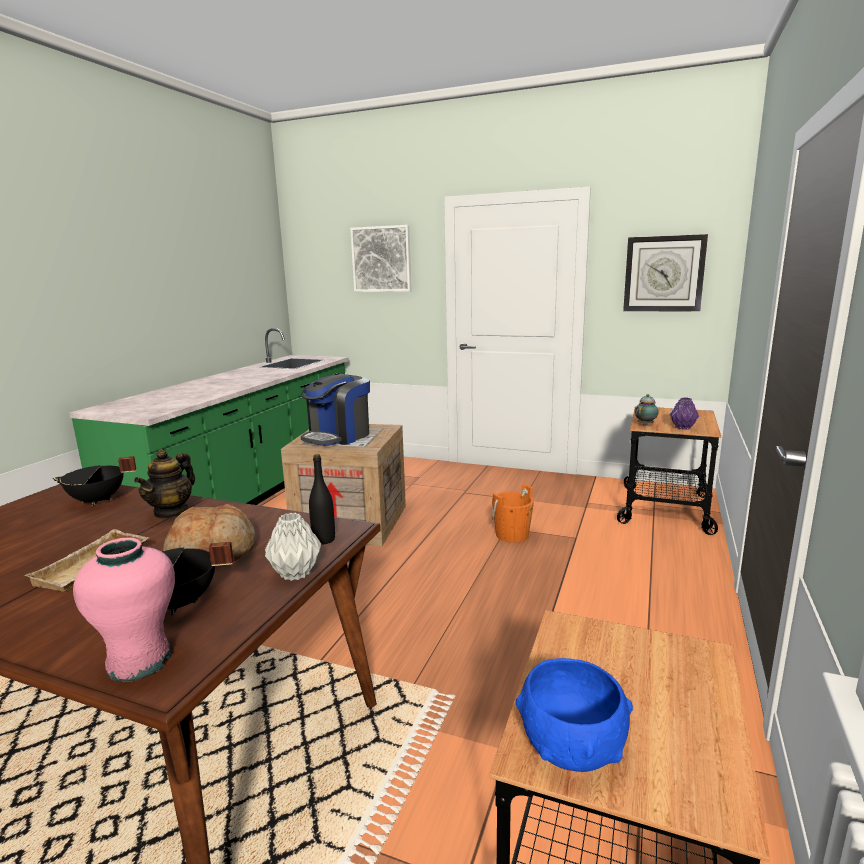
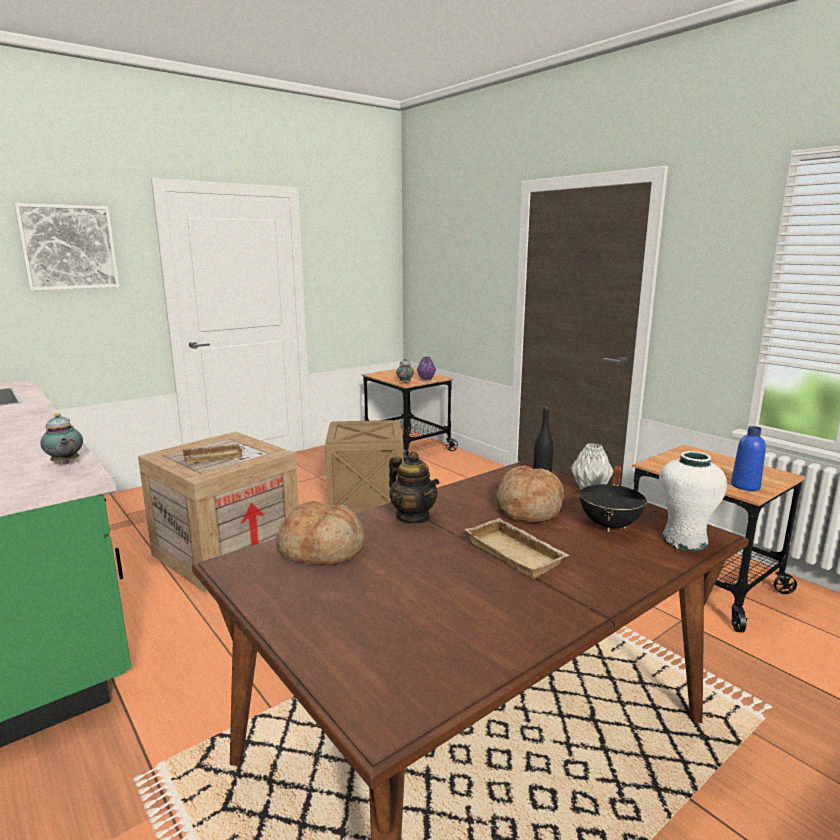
camera: 60 degrees left, 0 degrees up
(97, 501) = (322, 549): black cooking pot -> bread
(140, 661) = (684, 540): pink vase -> white vase
(177, 404) = (65, 463): none -> teapot
(338, 436) = (213, 456): coffee machine -> beige tray
(512, 535) = (366, 498): orange bucket -> crate
(571, 746) = (745, 486): blue bowl -> blue bottle
(663, 274) = (357, 265): wall clock -> none

